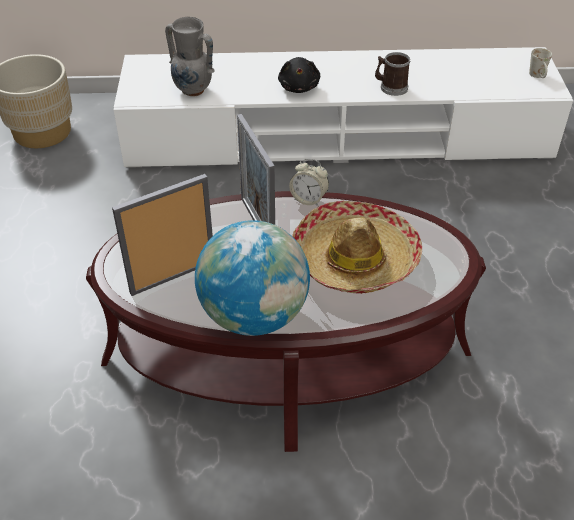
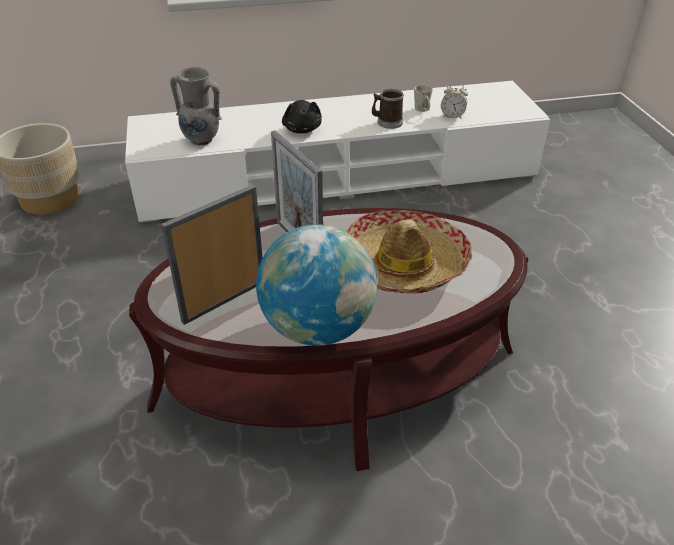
camera: 10 degrees left, 5 degrees down
(309, 199) = (344, 216): alarm clock -> alarm clock (452, 116)
(538, 76) = (514, 103): white mug -> white mug (423, 111)

